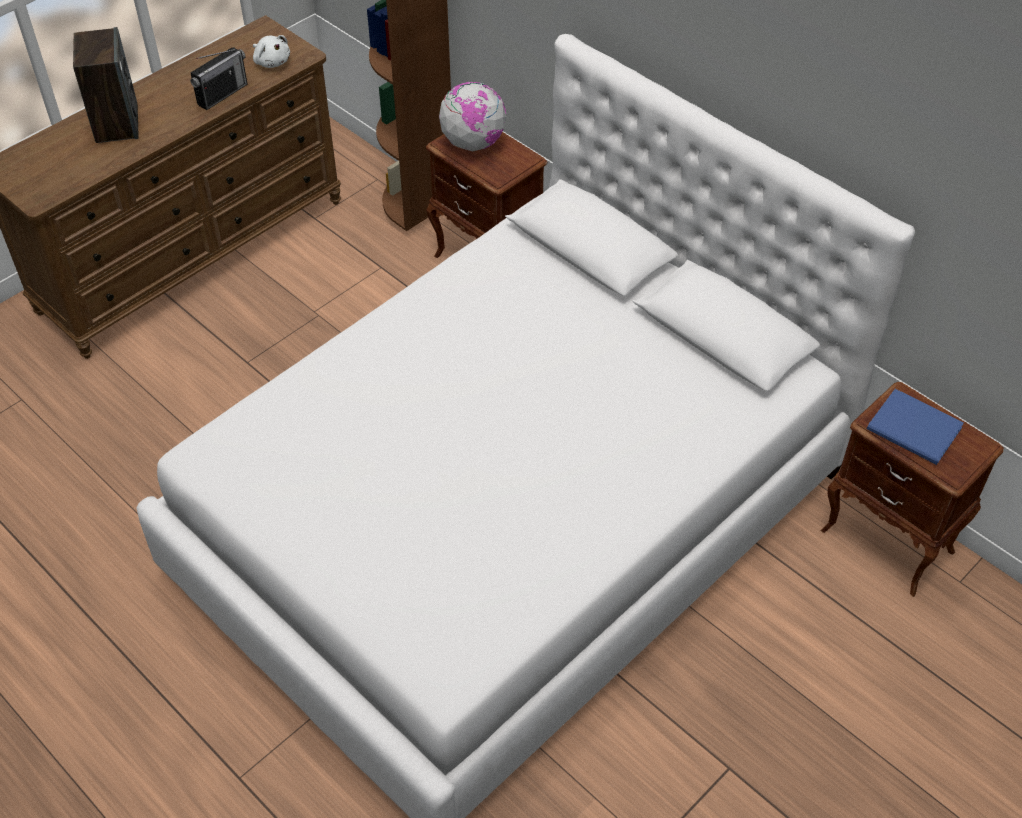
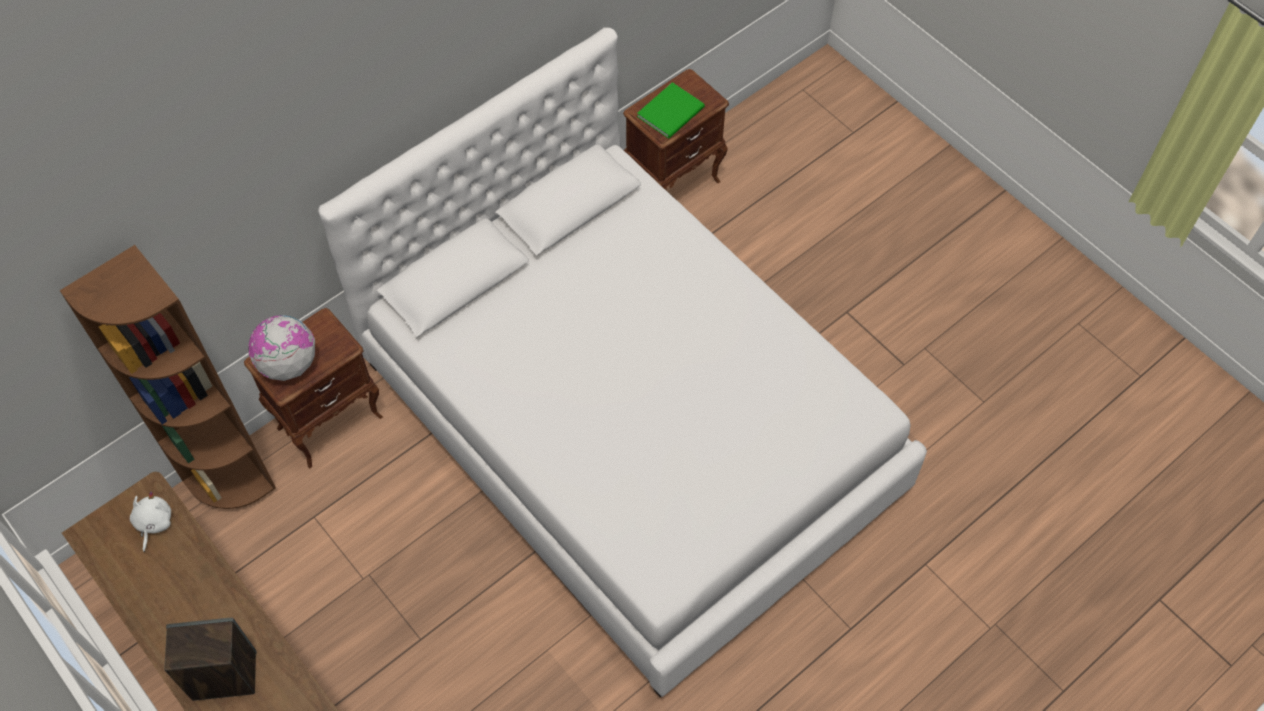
camera: 85 degrees left, 10 degrees up
(222, 94) = (199, 570): radio -> none
(272, 62) = (153, 523): white plush toy -> white plush toy turned 45 degrees counterclockwise
(915, 431) = (673, 112): blue book -> green book

